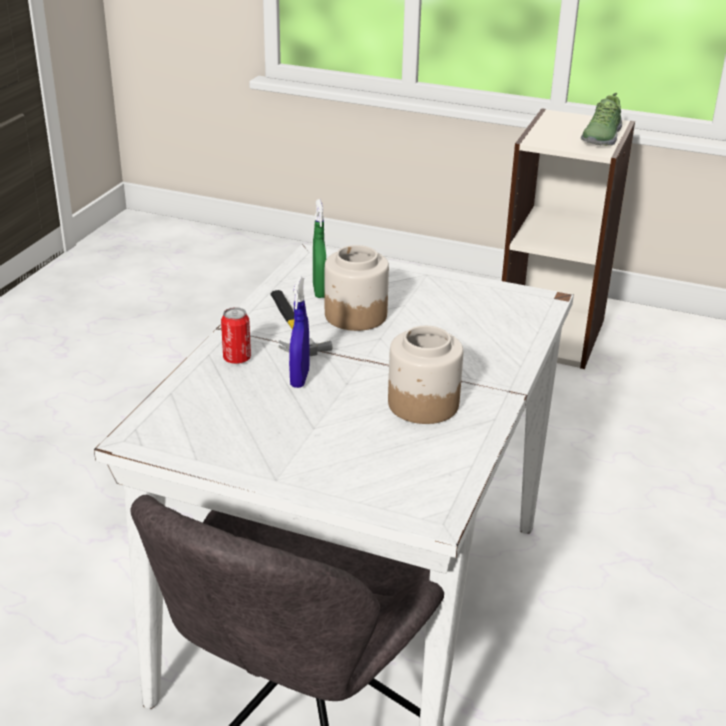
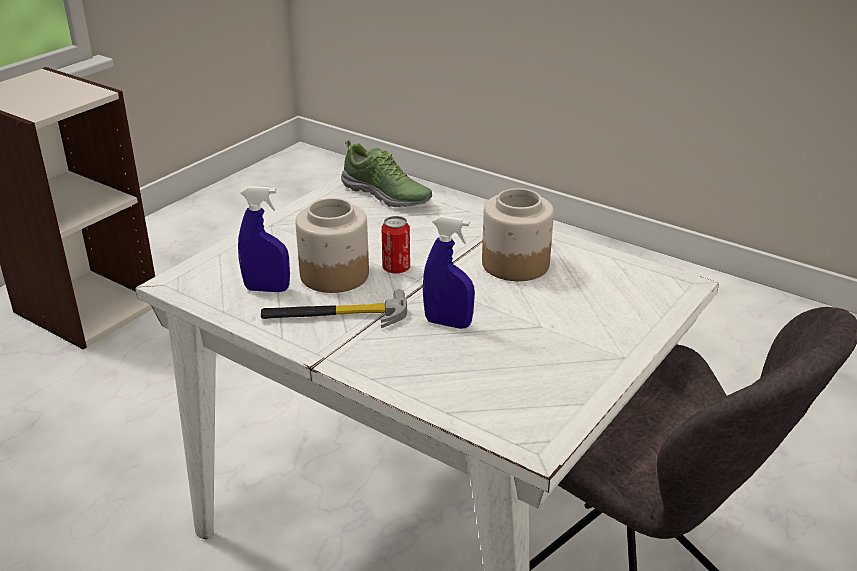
camera: 75 degrees left, 0 degrees up
(237, 359) = (390, 359): can -> can (396, 268)
(319, 291) = (267, 289): green spray bottle -> blue spray bottle
(600, 137) = (66, 86): shoe -> shoe (387, 195)

